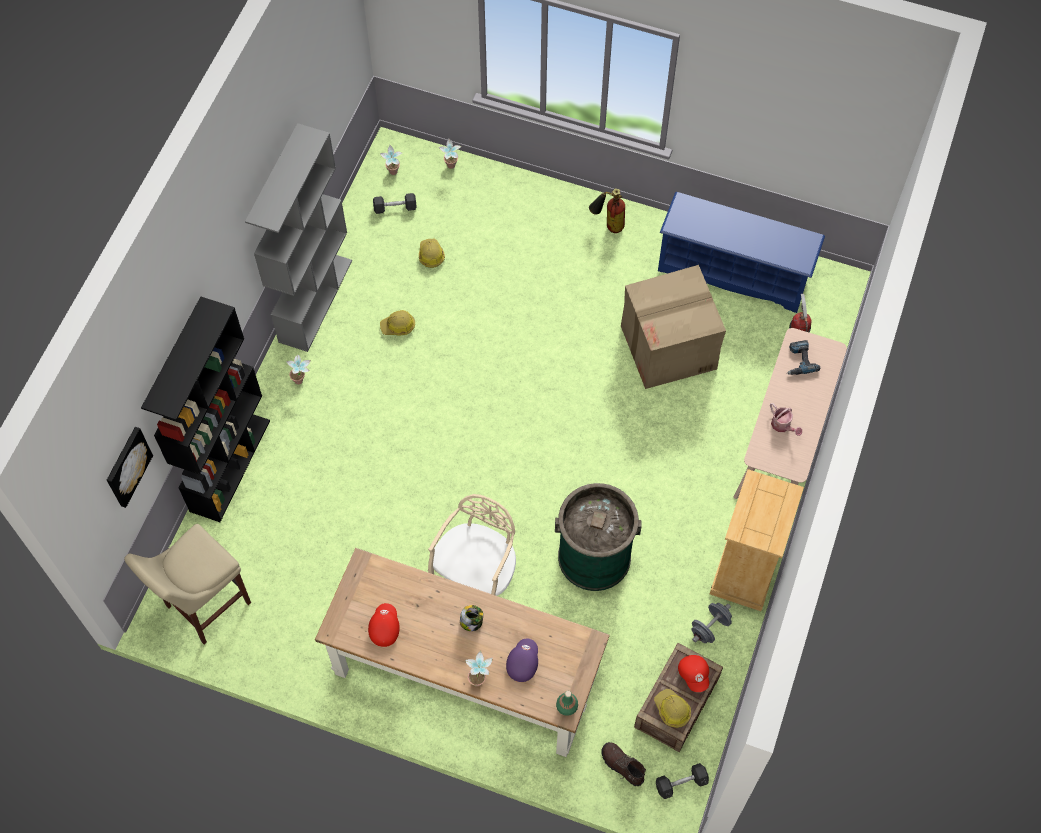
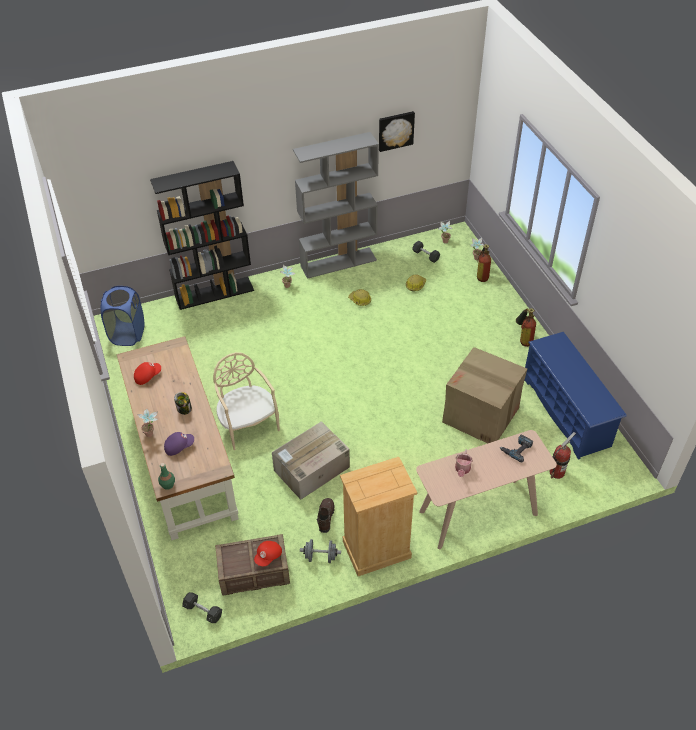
camera: 50 degrees right, 15 degrees down
(127, 466) = (125, 207): picture -> picture (395, 130)
(204, 607) = (127, 334): beige stool -> blue laundry basket
(477, 574) = (248, 425): beige chair -> beige chair turned 105 degrees counterclockwise
(481, 182) = (482, 275): none -> fire extinguisher
(594, 556) = (311, 469): green trash can -> cardboard box
(622, 766) = (188, 572): brown boot -> brown boot (325, 517)
(672, 710) = (234, 560): hard hat -> none

